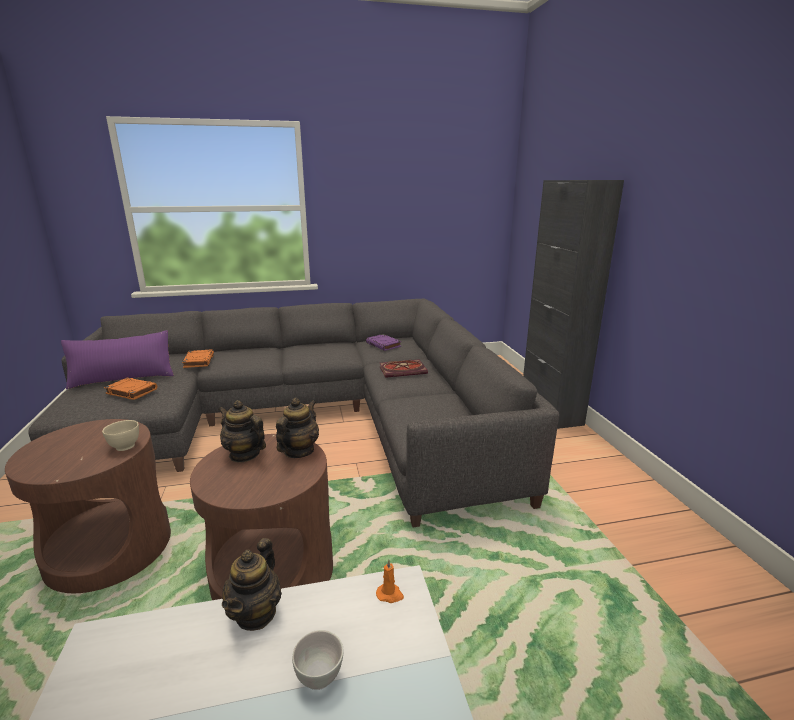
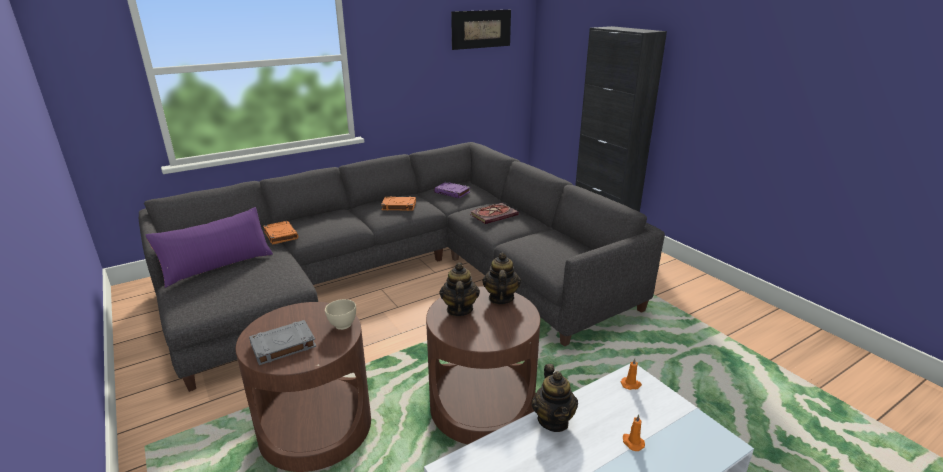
camera: 20 degrees left, 5 degrees up
(54, 455) = (282, 346): none -> grey book
(131, 391) = (247, 277): orange book -> orange book (398, 206)
(244, 454) = (459, 309): teapot -> teapot turned 75 degrees clockwise
(320, 677) = (632, 442): white bowl -> orange candle
(450, 188) = (481, 29): none -> picture

